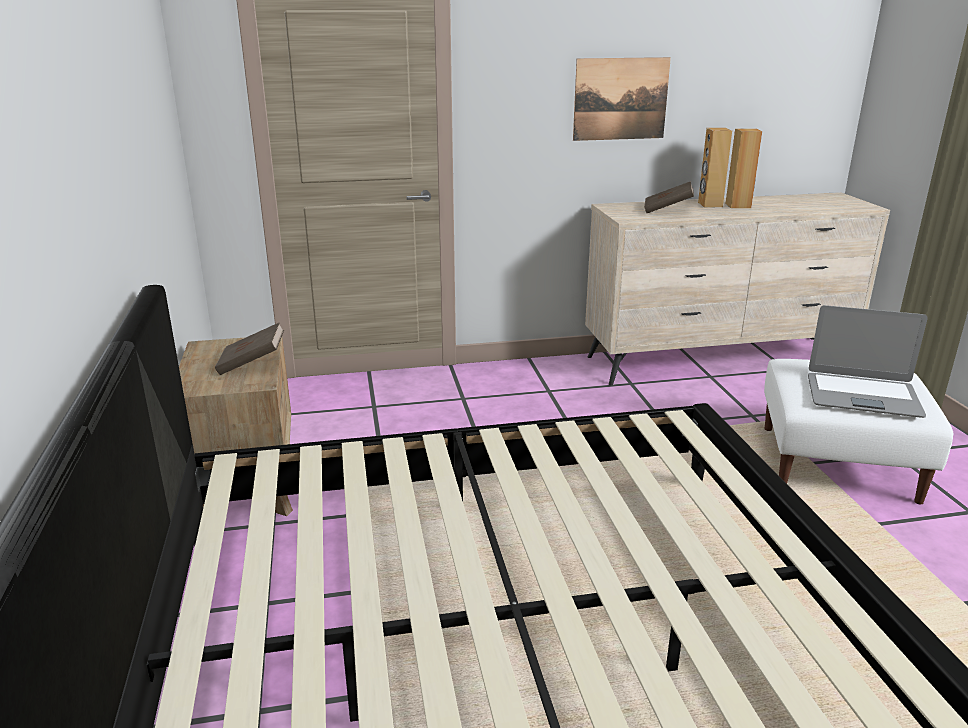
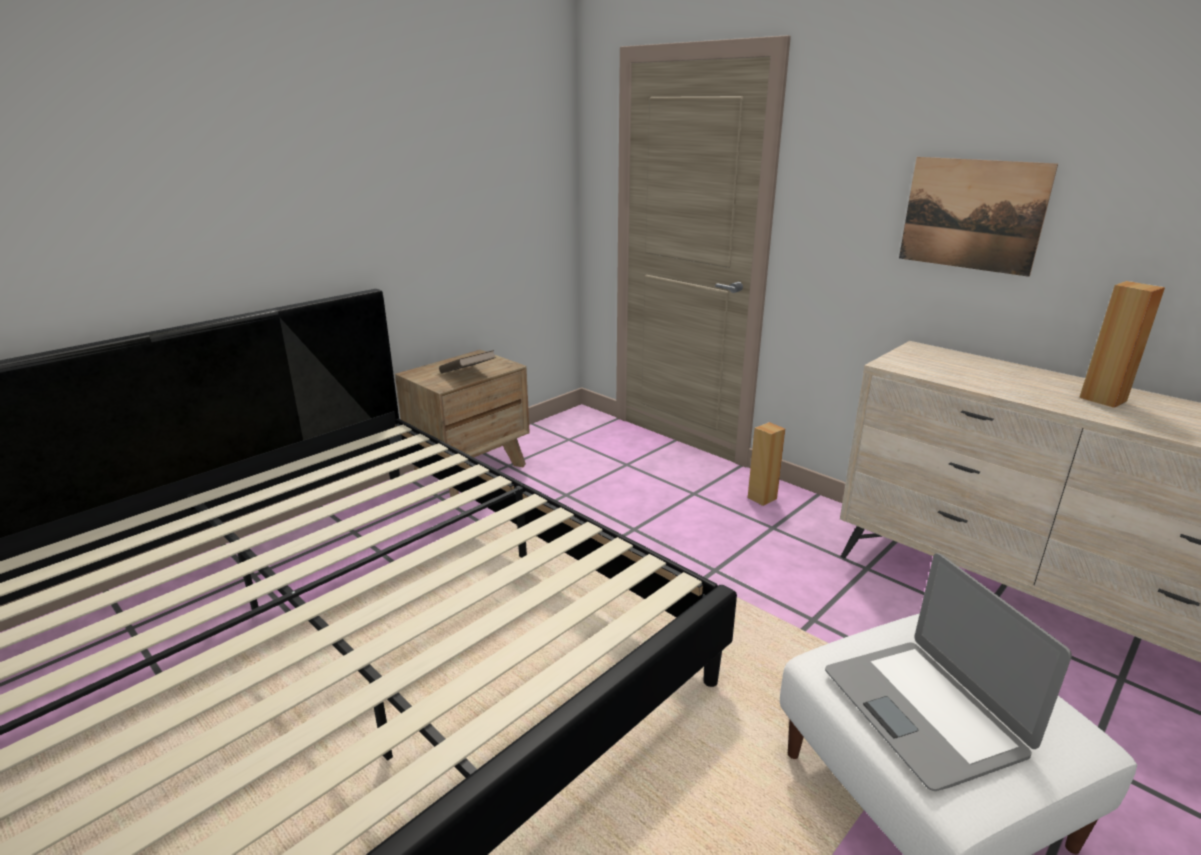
camera: 55 degrees right, 0 degrees up
(667, 210) = (974, 372): brown book -> none
(709, 205) = (1061, 385): brown speaker -> brown speaker (761, 498)

